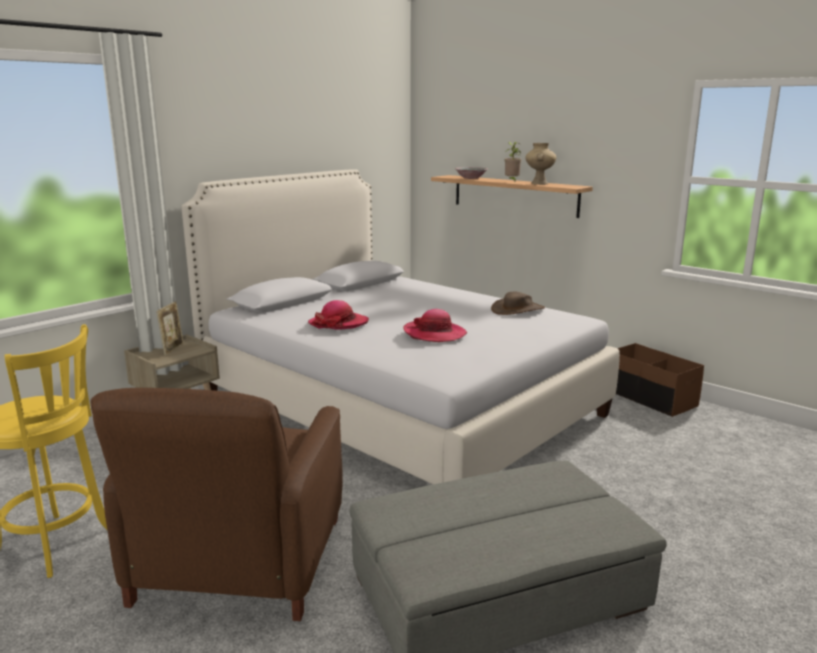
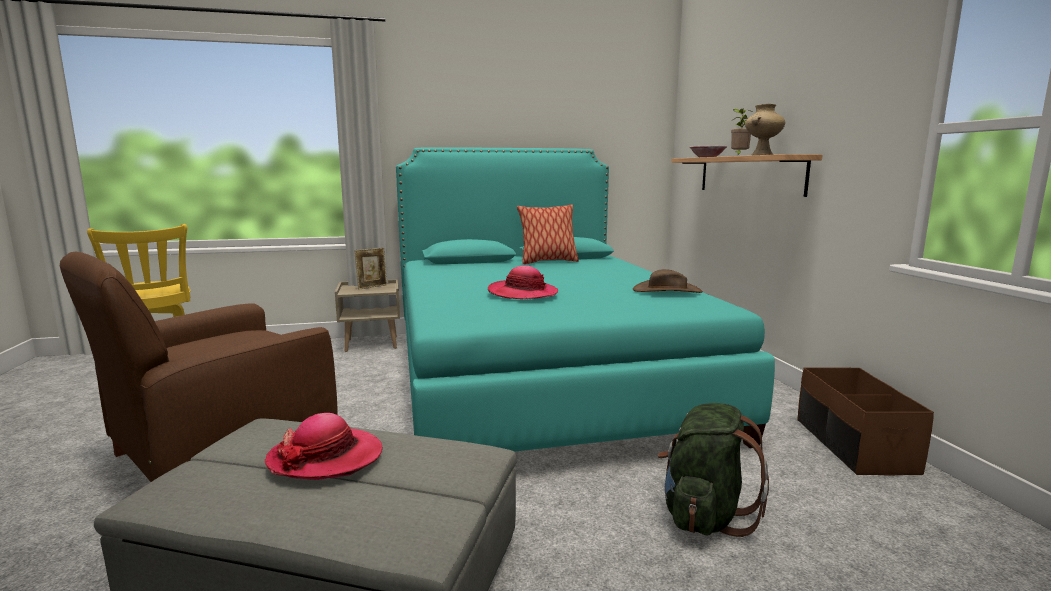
camera: 35 degrees right, 5 degrees down
(338, 323) = (468, 276): hat -> hat (326, 458)
(359, 291) = (548, 261): none -> pillow
(398, 405) = (539, 378): white bed -> turquoise bed
(635, 469) = (704, 516): none -> green backpack

